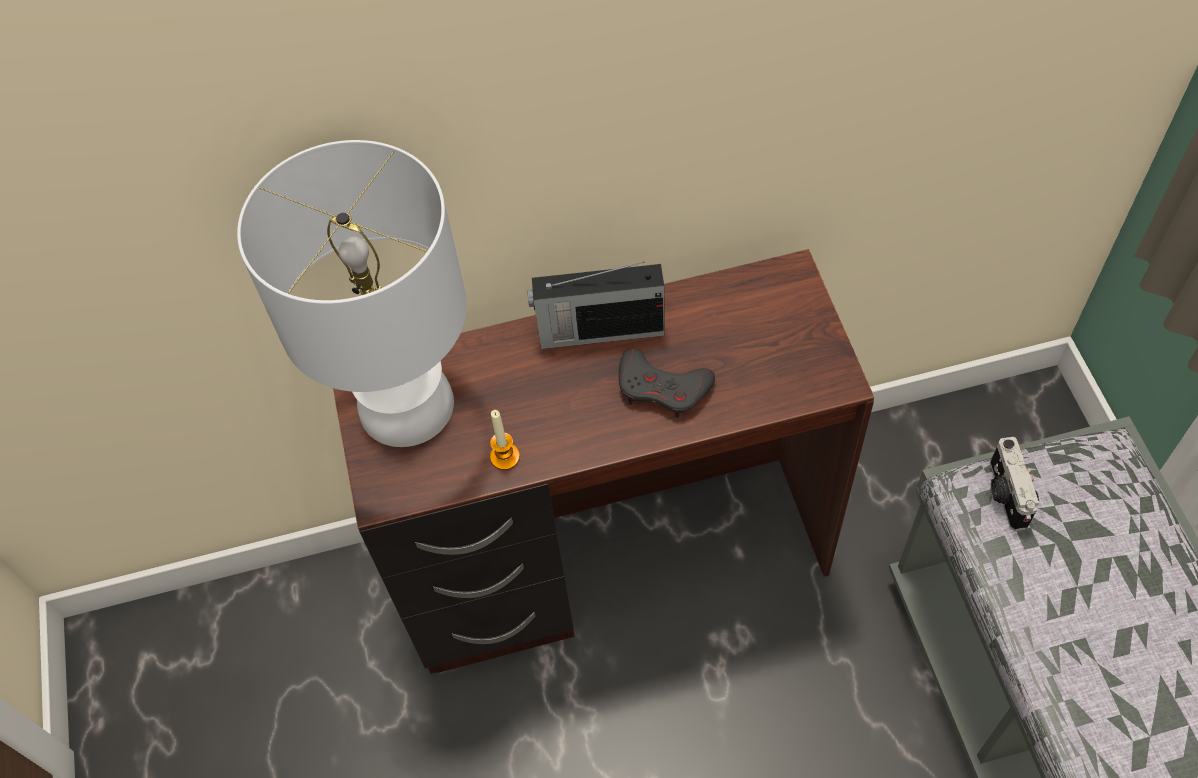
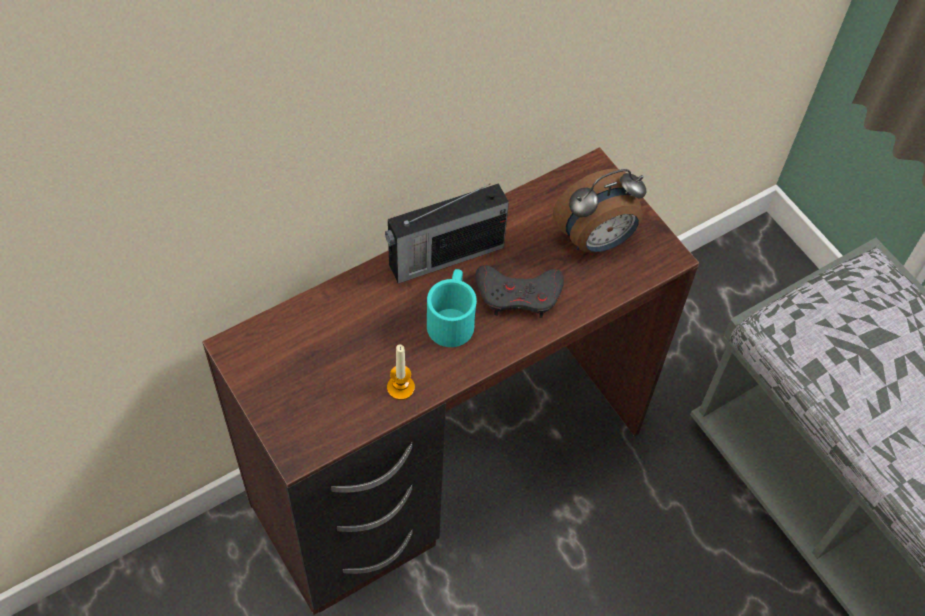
camera: 25 degrees left, 0 degrees up
(406, 408) = (292, 364): white table lamp -> none
(584, 396) = (452, 317): none -> turquoise mug
(767, 348) = (596, 240): none -> alarm clock
(1005, 494) = (806, 323): camera -> none

